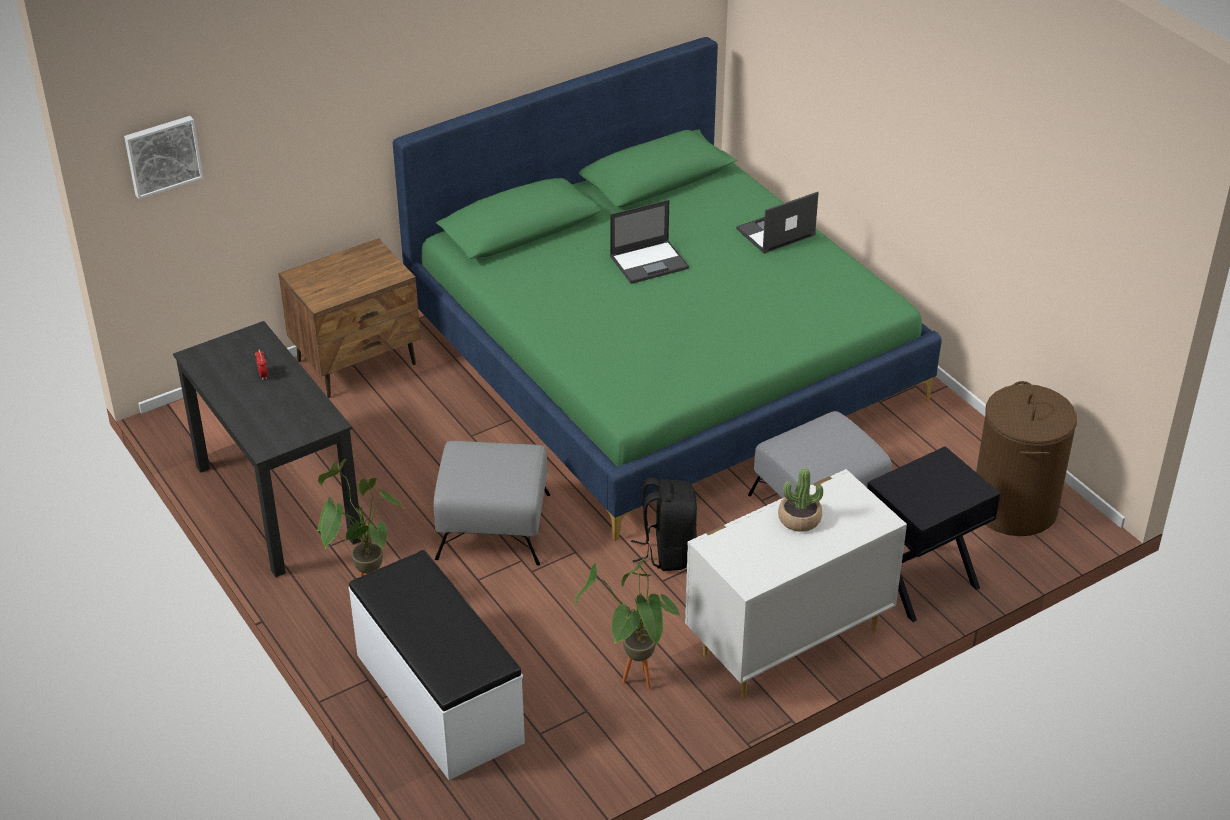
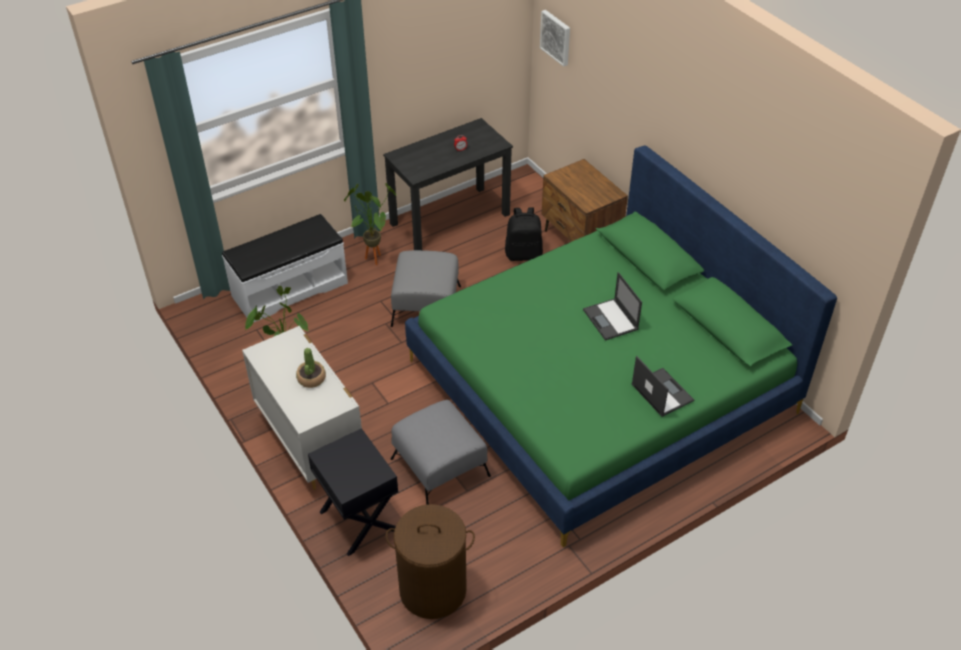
camera: 90 degrees right, 5 degrees up
(667, 552) = (398, 385): black backpack -> black backpack (523, 254)

